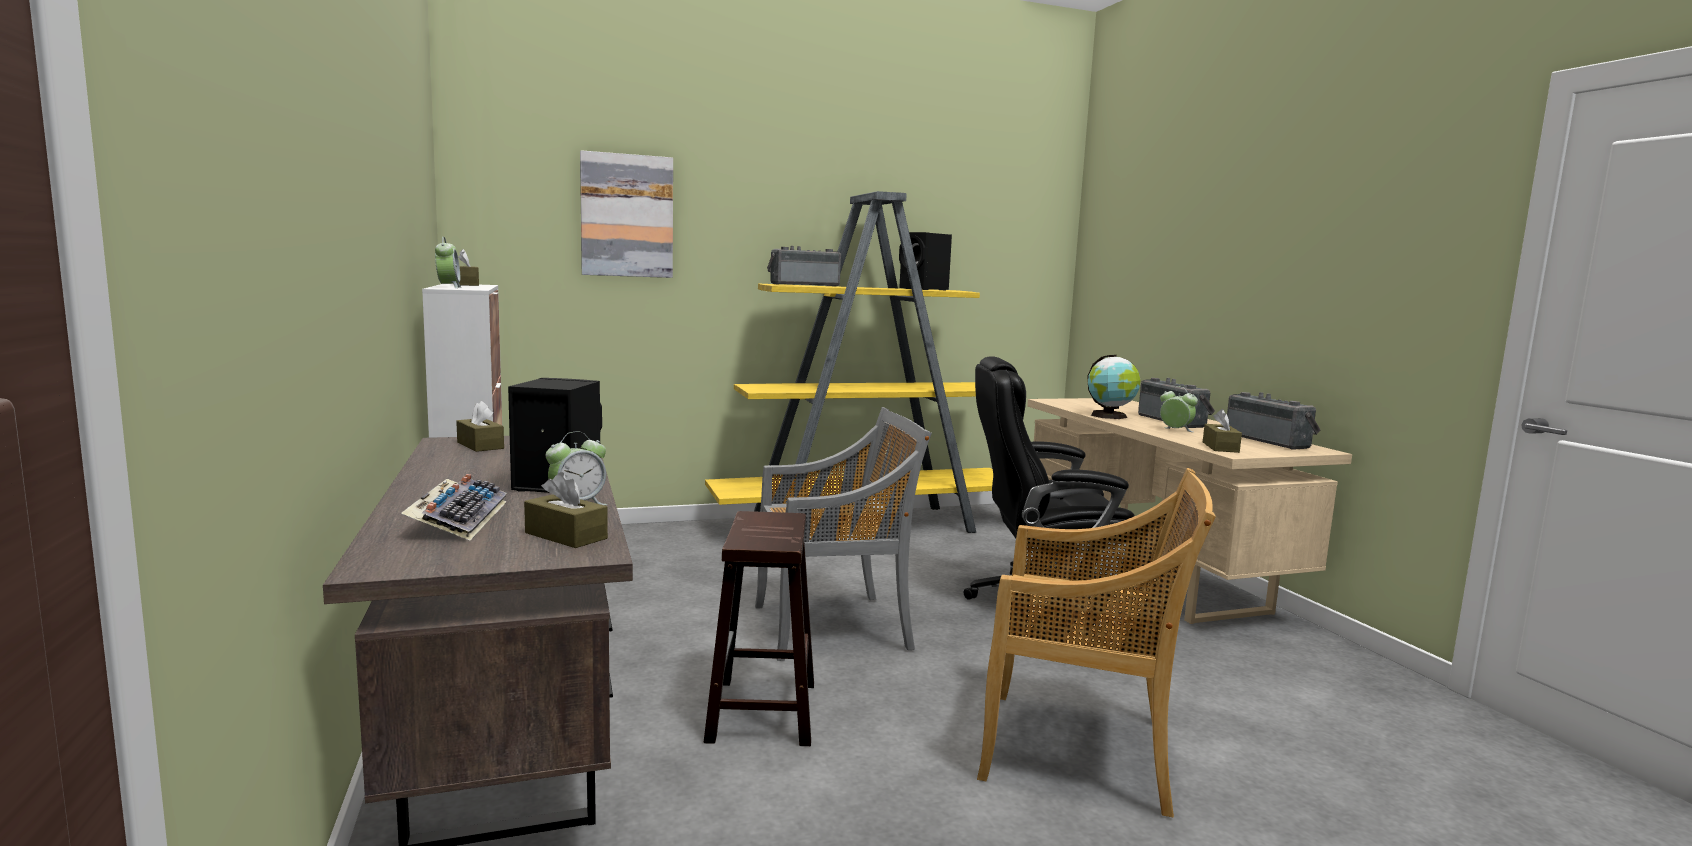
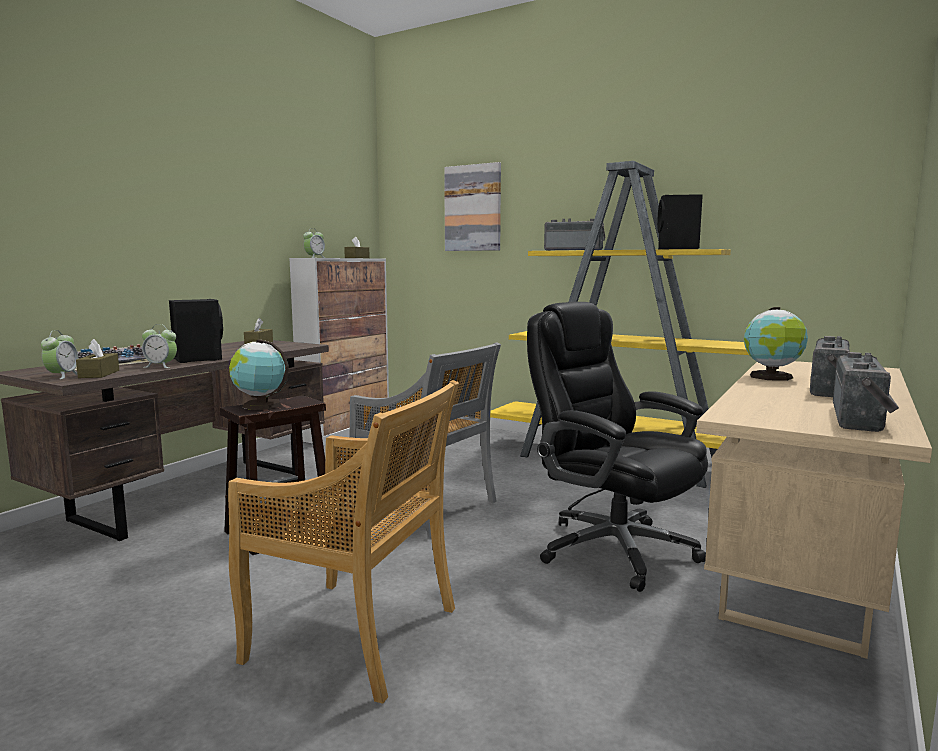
camera: 50 degrees right, 0 degrees up
(758, 534) = (260, 405): none -> globe
(1080, 750) = (357, 636): beige chair -> beige chair turned 45 degrees counterclockwise
(1175, 430) = (779, 395): alarm clock -> alarm clock (62, 376)
(1220, 447) = (744, 411): brown tissue box -> none

